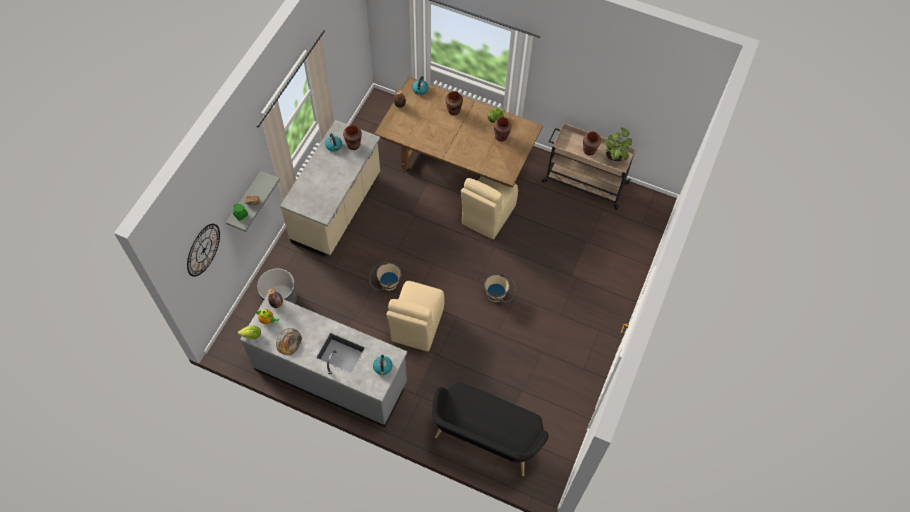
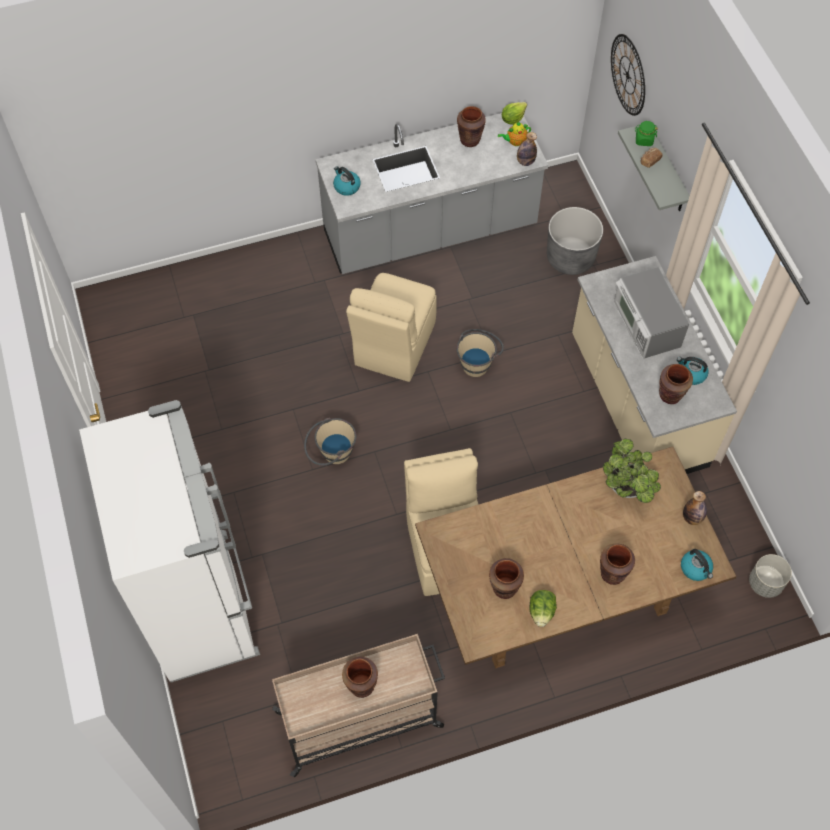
camera: 140 degrees right, 0 degrees up
(288, 341) = (470, 140): bread -> brown vase
(326, 179) = (645, 325): none -> microwave
(375, 108) = (765, 583): none -> grey planter
(416, 326) = (393, 345): beige chair -> beige chair turned 135 degrees counterclockwise
(485, 440) = (205, 292): black bench -> none
(614, 157) = (314, 708): potted plant -> potted plant (627, 489)
(615, 275) = (202, 604): none -> white fridge

